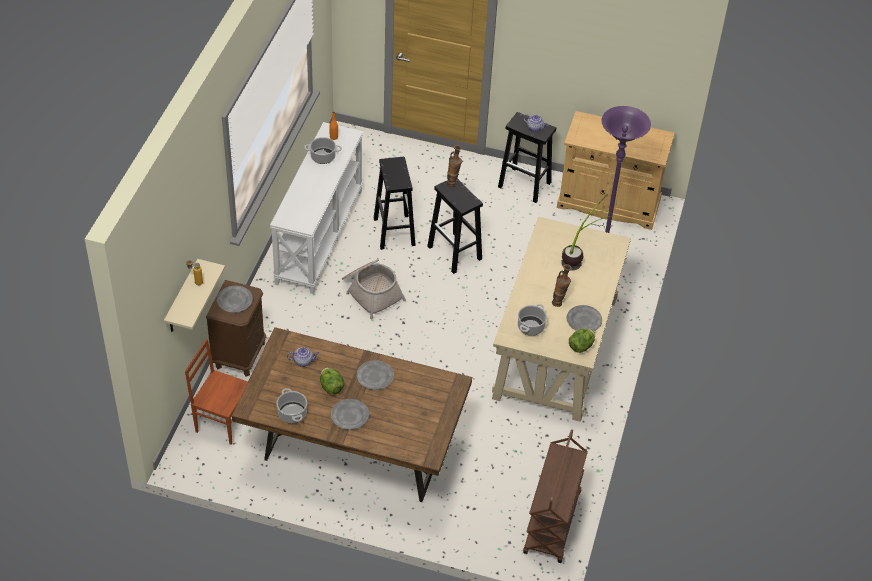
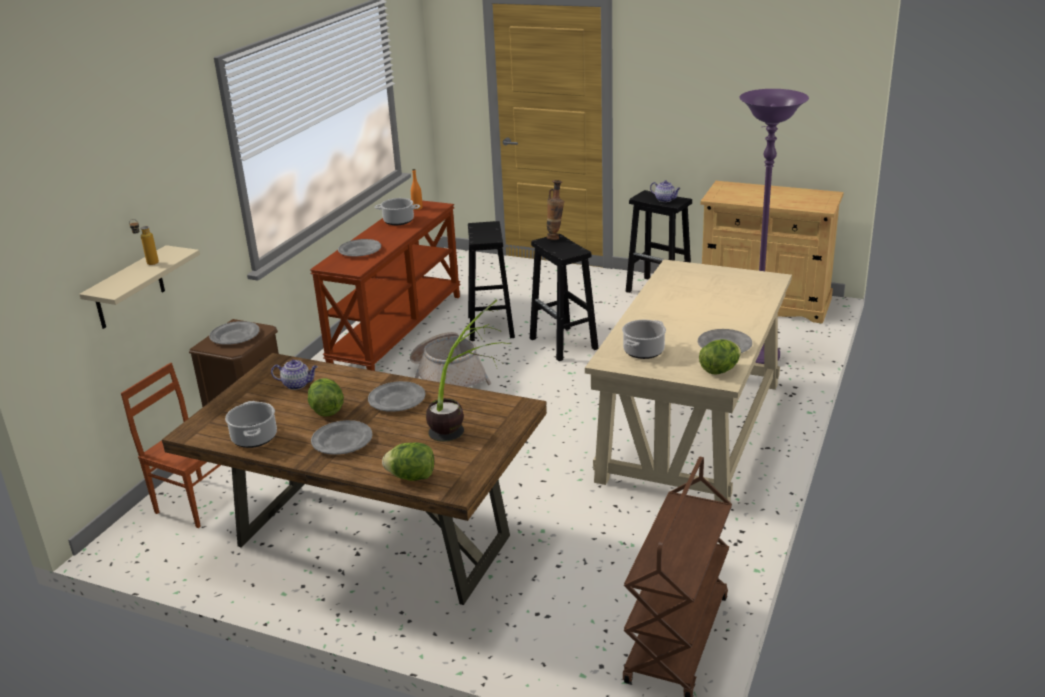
camera: 10 degrees right, 20 degrees down
(302, 200) = (360, 251): none -> grey plate
(318, 236) = (396, 331): white console table -> brown console table
(401, 446) = (412, 477): none -> lettuce
(559, 302) = (688, 328): vase -> none
(581, 257) = (721, 290): potted plant -> potted plant (465, 424)

